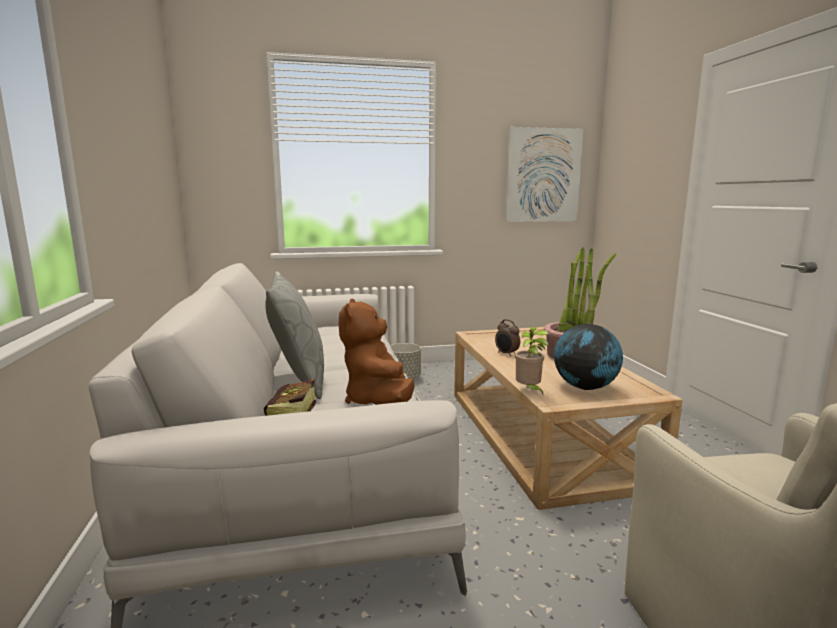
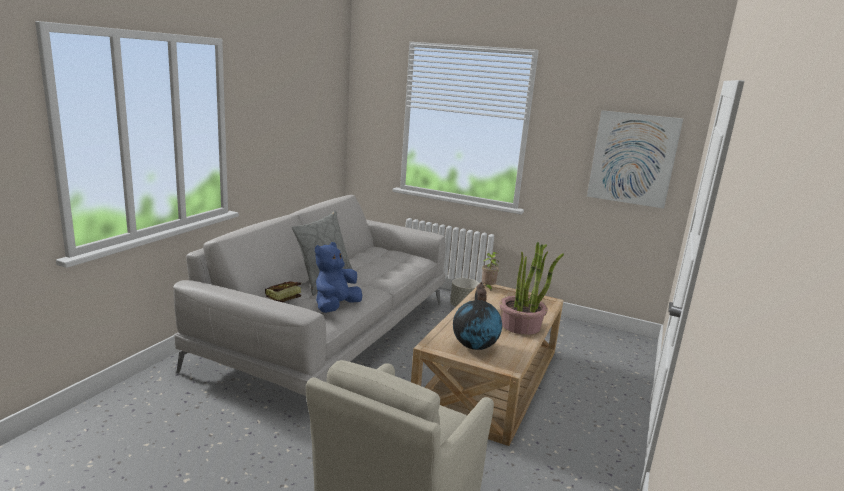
camera: 35 degrees right, 5 degrees up
(378, 401) = (335, 307): brown plush toy -> blue plush toy
(529, 391) = (433, 334): potted plant -> potted plant (488, 288)

